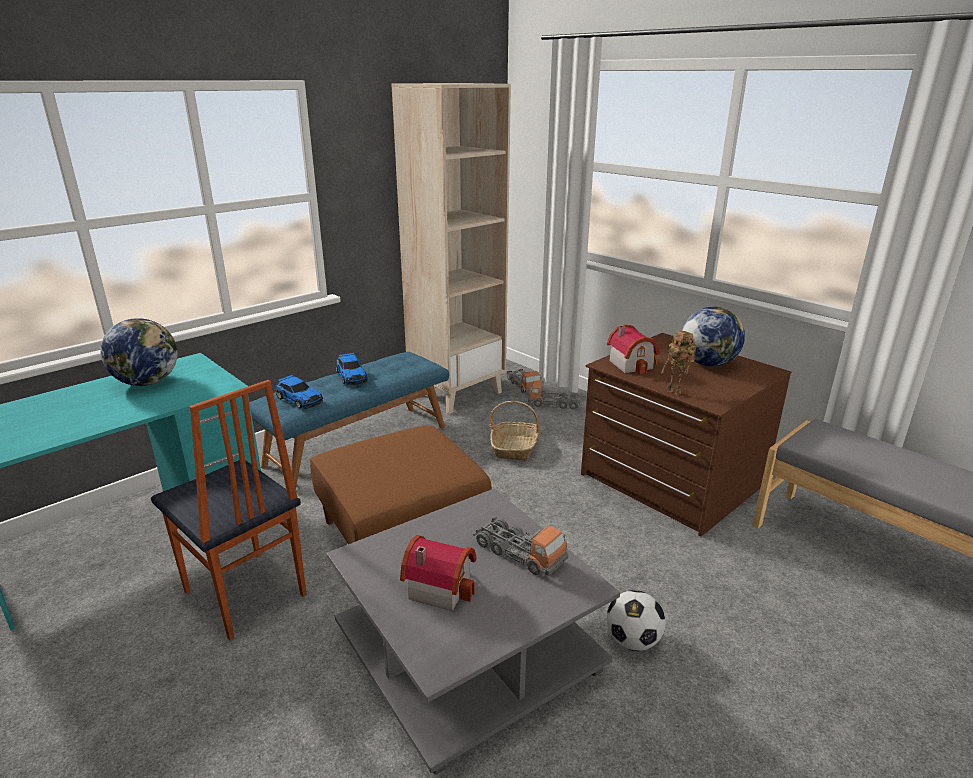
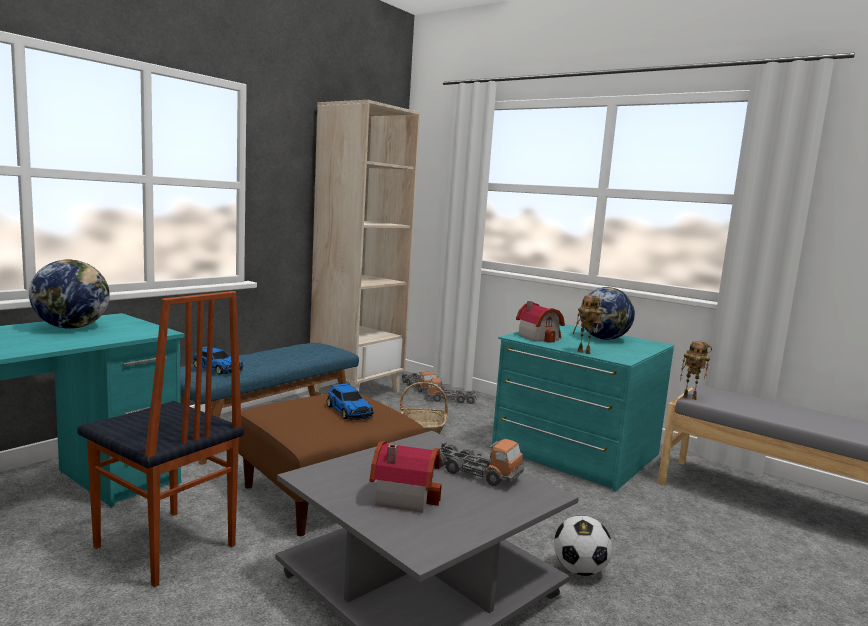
camera: 10 degrees left, 15 degrees down
(352, 376) = (266, 355): toy car -> toy car (349, 411)
(670, 480) = (574, 452): brown dresser -> turquoise dresser
(795, 443) = (690, 398): none -> toy robot

